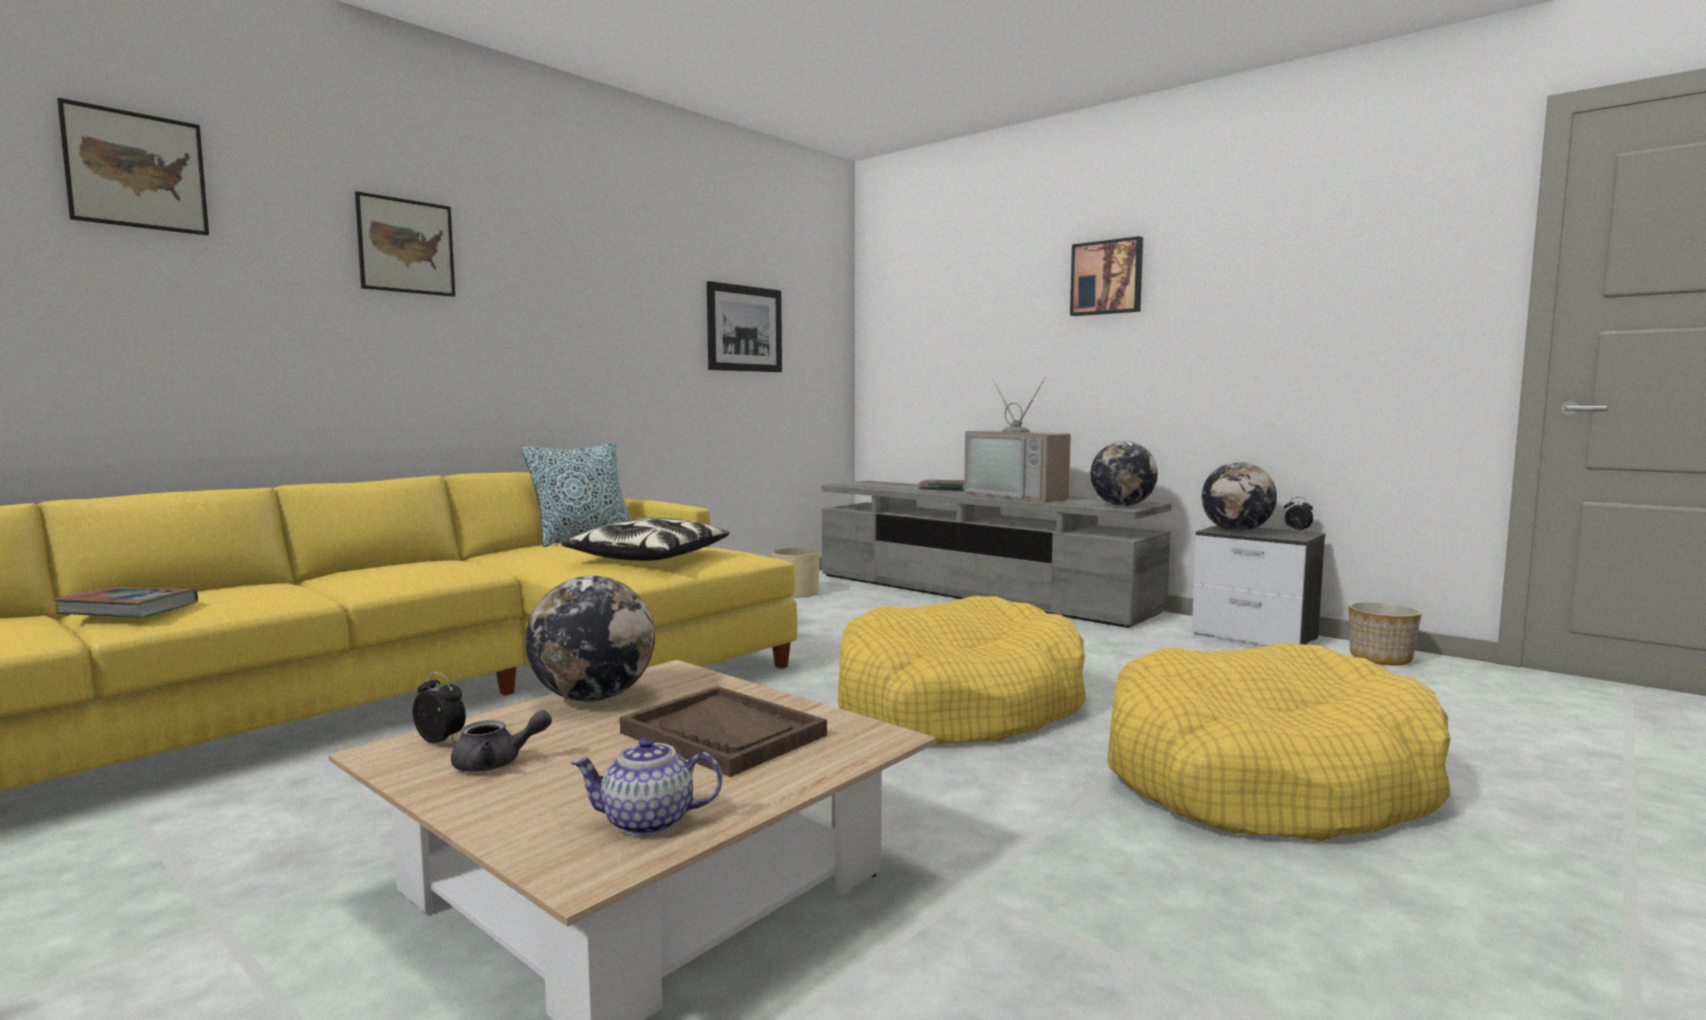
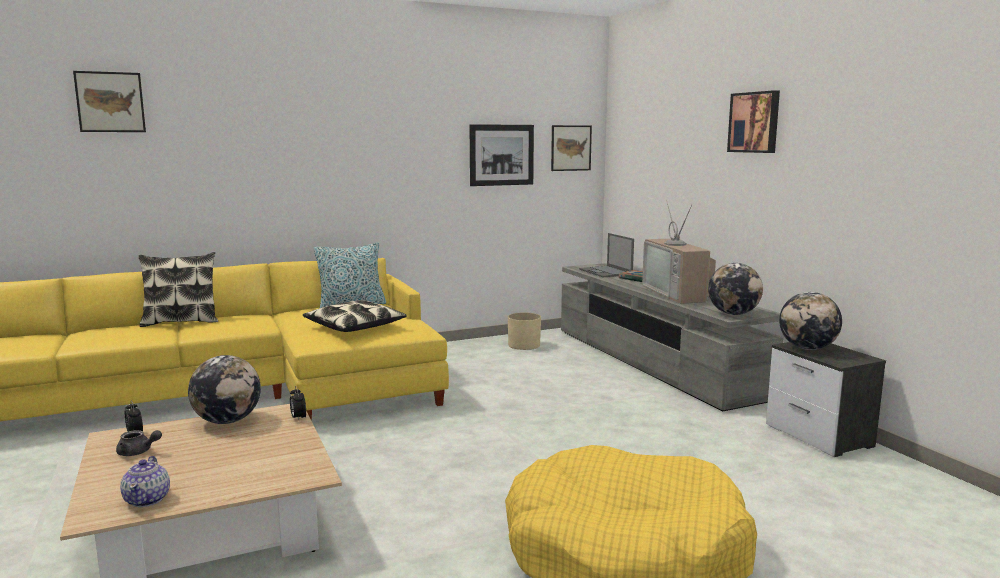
camera: 25 degrees right, 5 degrees up
(129, 609) = (82, 337): book -> none
(309, 577) = (181, 322): none -> pillow
(406, 246) = (255, 125): picture -> picture (571, 148)
(649, 822) = (148, 499): teapot -> teapot turned 120 degrees counterclockwise
(723, 734) = (248, 457): brown tray -> none
(888, 486) = (606, 272): none -> laptop
(958, 705) = (507, 453): yellow dog bed -> none
(1296, 531) = (862, 355): alarm clock -> alarm clock (298, 418)
(1381, 659) = (900, 477): planter -> none

